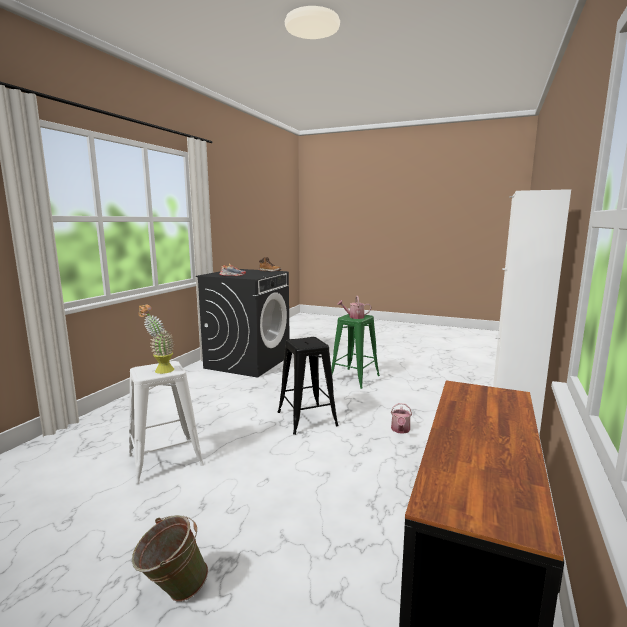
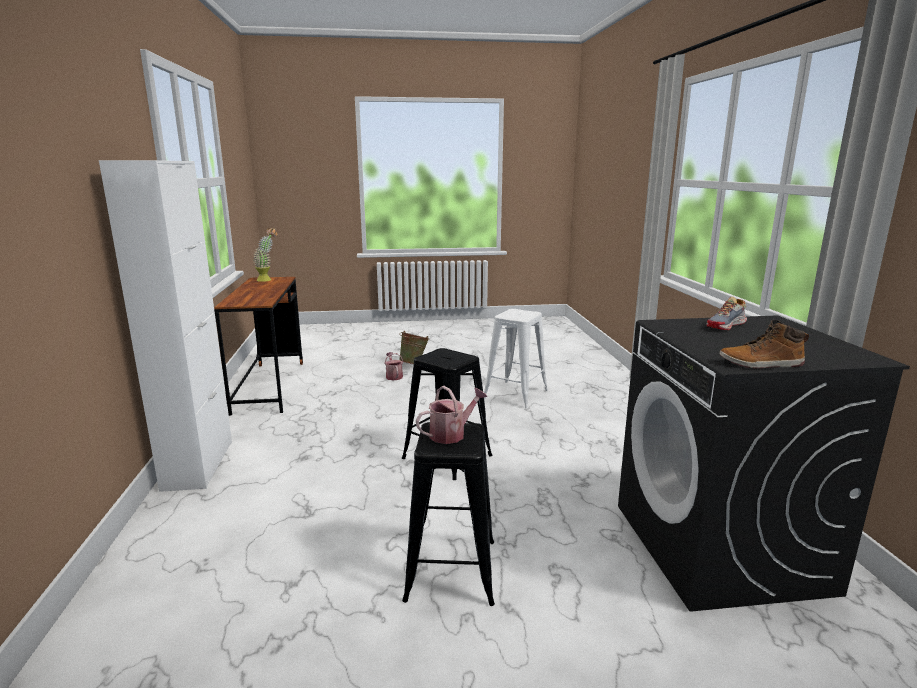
camera: 150 degrees right, 5 degrees up
(159, 370) = (514, 313): potted plant -> potted plant (268, 280)
(354, 378) = (451, 569): green stool -> black stool
(400, 430) = (322, 473): watering can -> watering can (393, 376)

